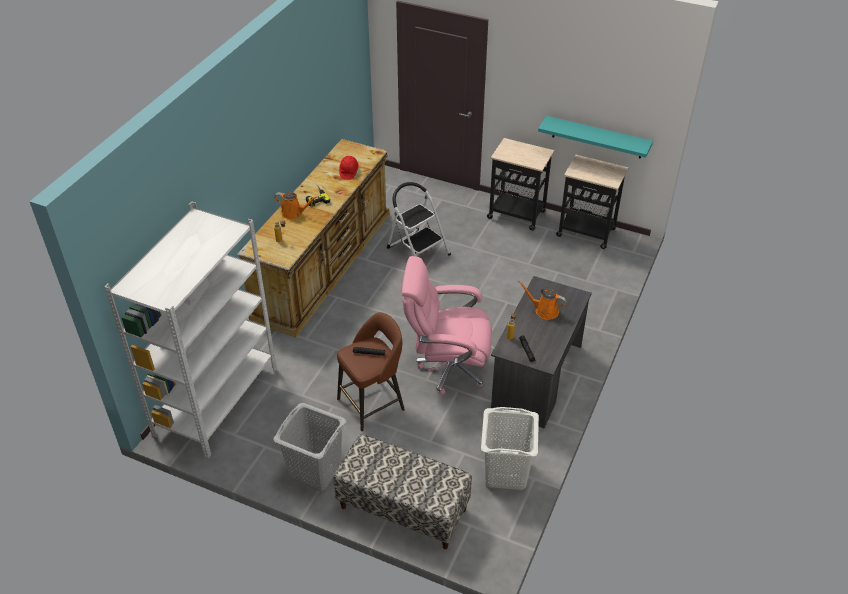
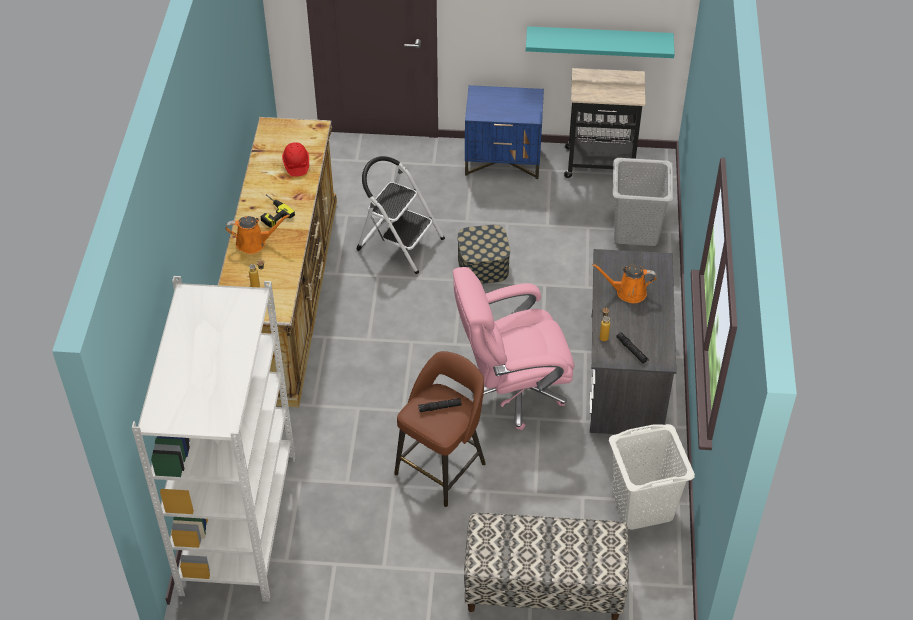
camera: 20 degrees left, 5 degrees up
(315, 471) = (414, 575): grey laundry basket -> grey laundry basket (636, 231)
(469, 279) = (483, 265): none -> storage box
(517, 215) = (503, 160): cart -> blue nightstand

